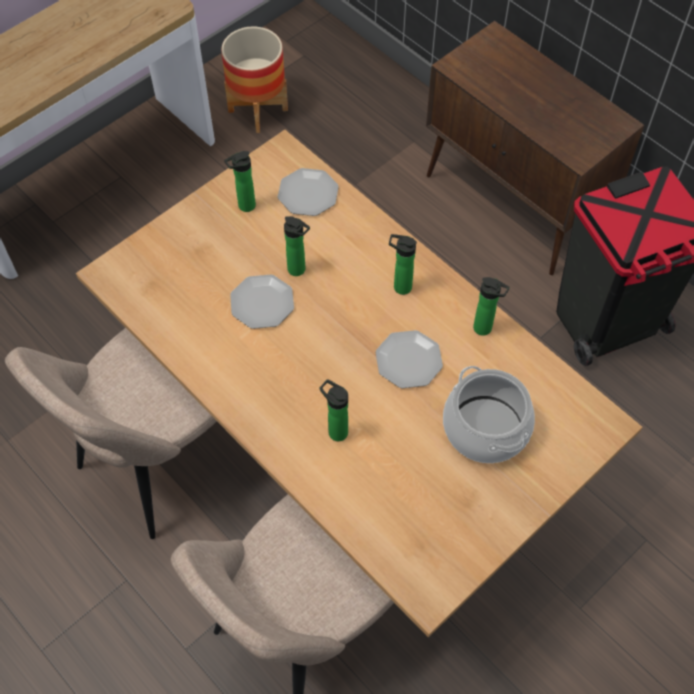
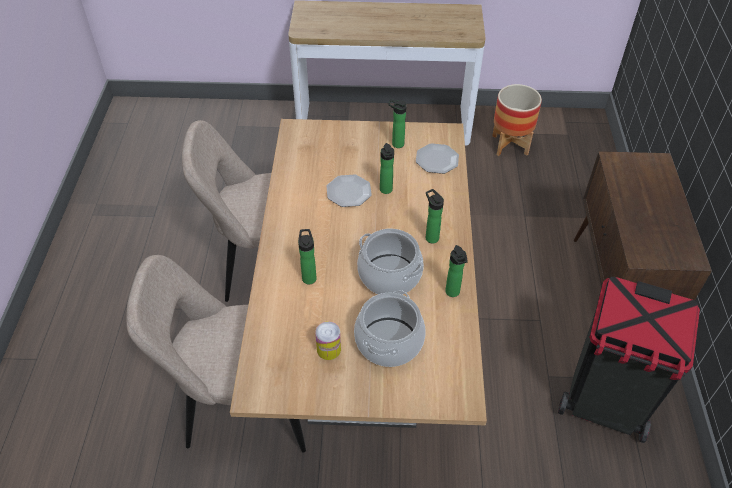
camera: 45 degrees right, 10 degrees down
(409, 360) = (390, 275): plate -> cooking pot
(443, 486) = (328, 349): none -> can

